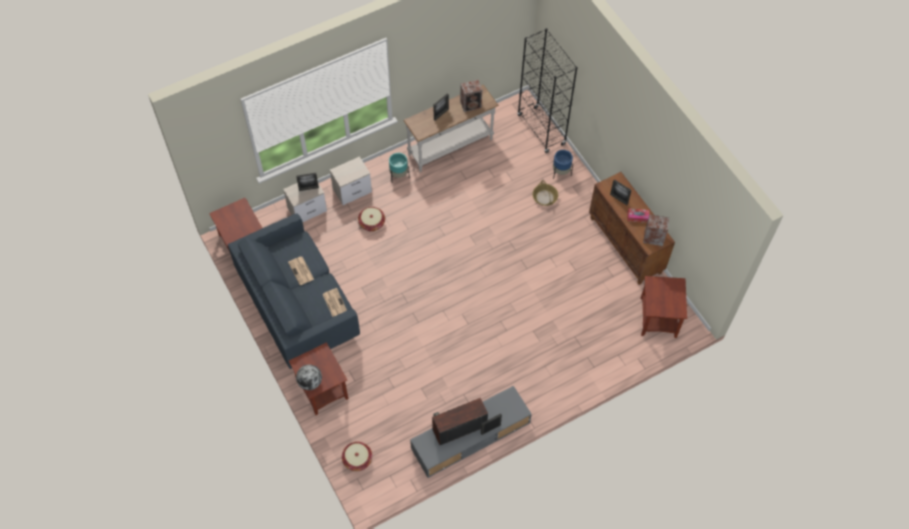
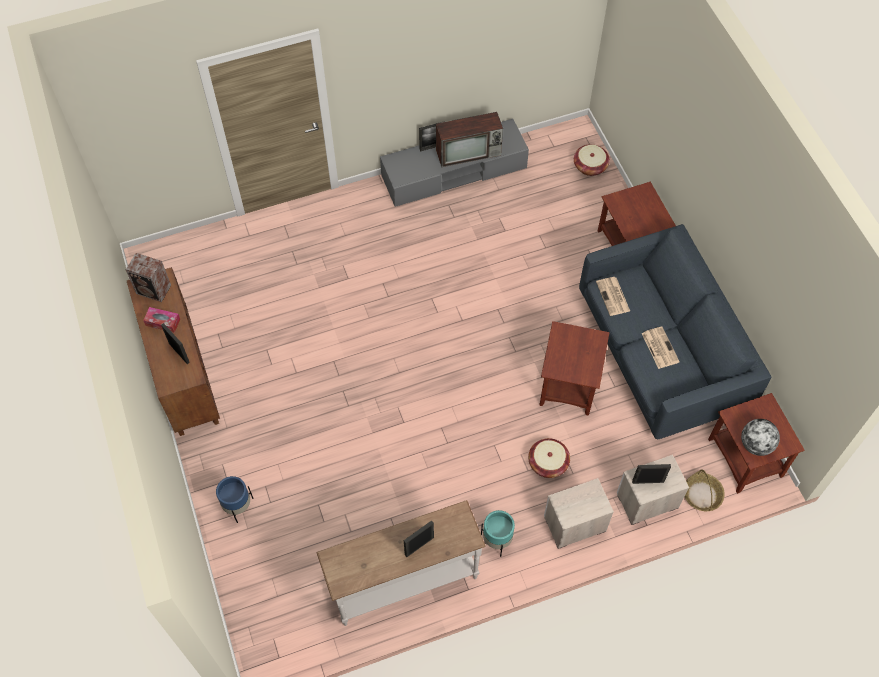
camera: 170 degrees left, 0 degrees up
(310, 382) = (648, 198): globe -> globe (756, 444)
(471, 104) = (363, 558): speaker -> none
(541, 130) = (244, 593): black bookcase -> none
(545, 197) = (275, 467): basket -> basket (701, 495)
(659, 317) = (179, 272): brown side table -> brown side table (568, 383)

